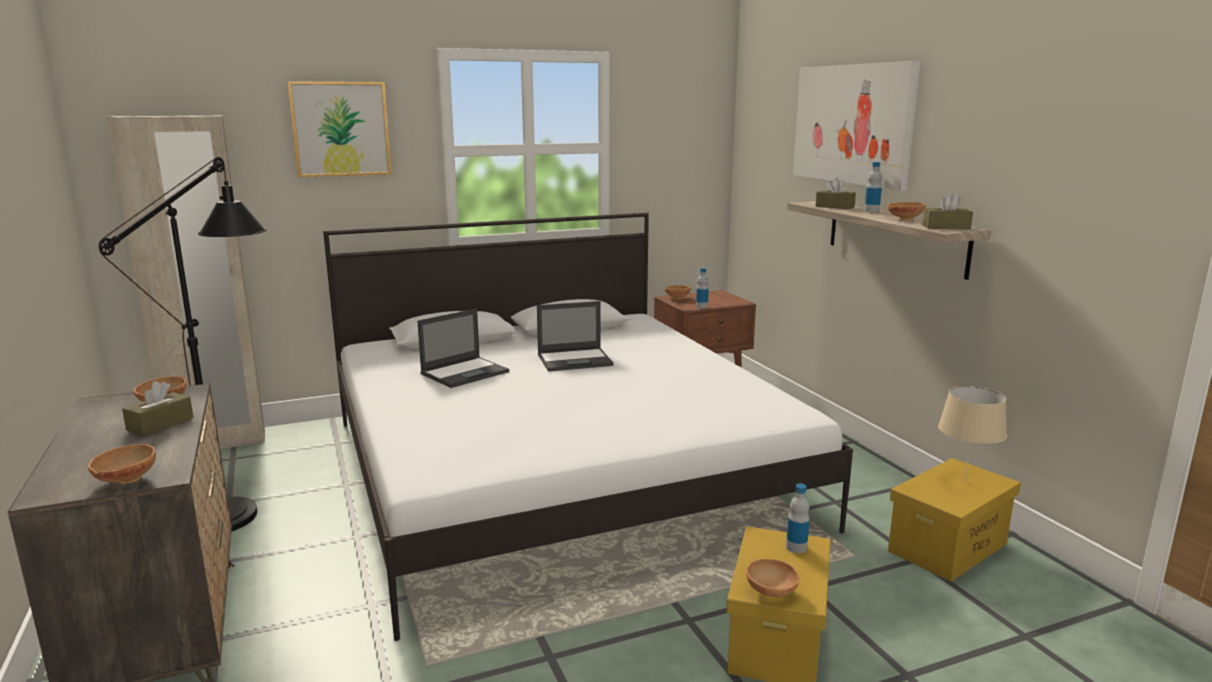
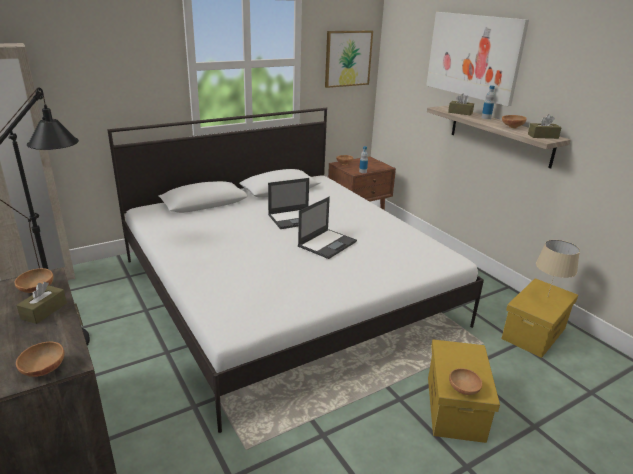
camera: 10 degrees left, 10 degrees up
(340, 129) = (113, 51): picture -> picture (348, 58)
(465, 372) = (225, 232): laptop -> laptop (327, 243)
(796, 547) = (467, 353): bottle -> none

